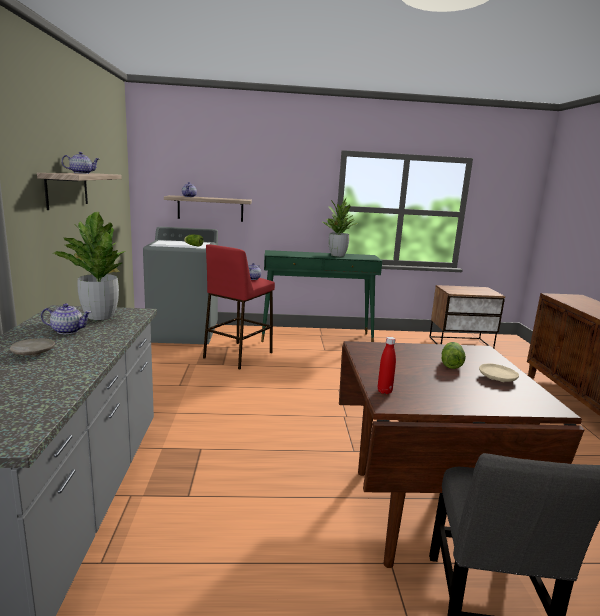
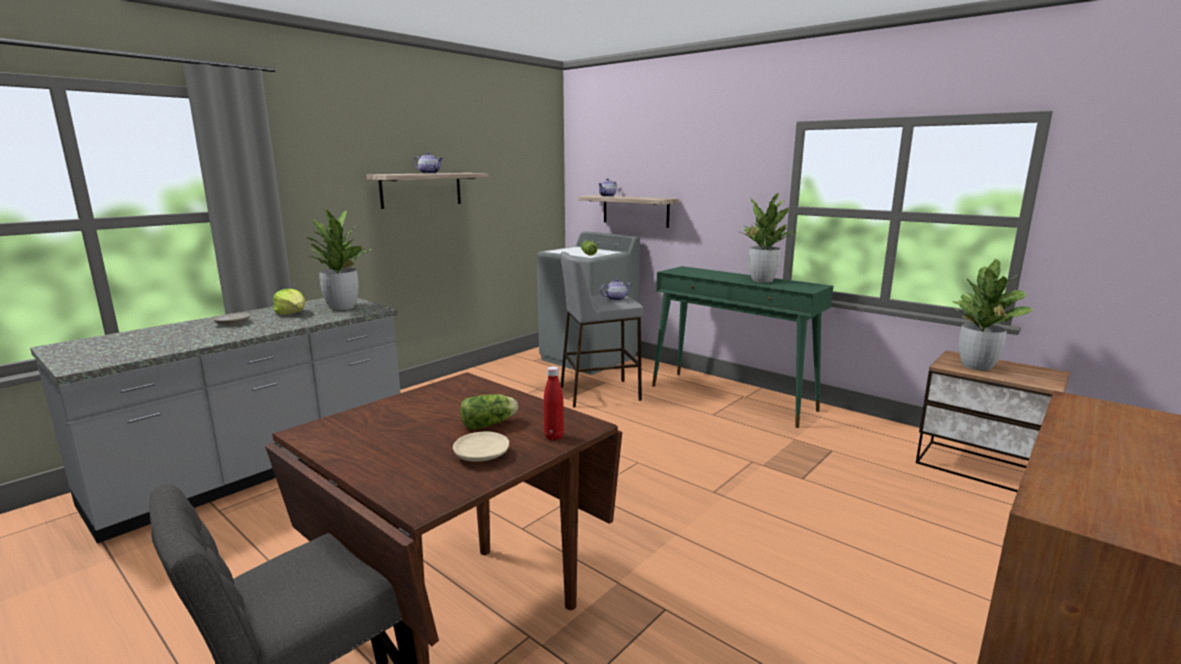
camera: 45 degrees right, 0 degrees up
(68, 331) = (292, 314): teapot -> lettuce
(238, 355) = (599, 393): red stool -> grey stool
(384, 391) = (338, 421): red bottle -> red bottle (554, 436)
(462, 290) = (977, 366): none -> potted plant

